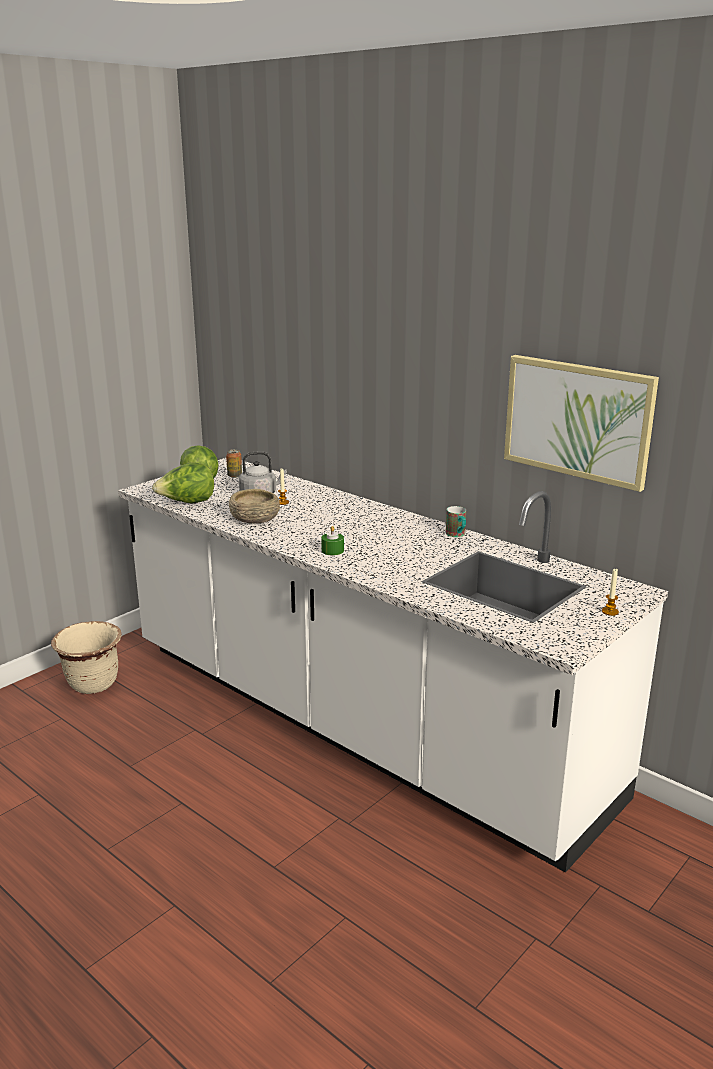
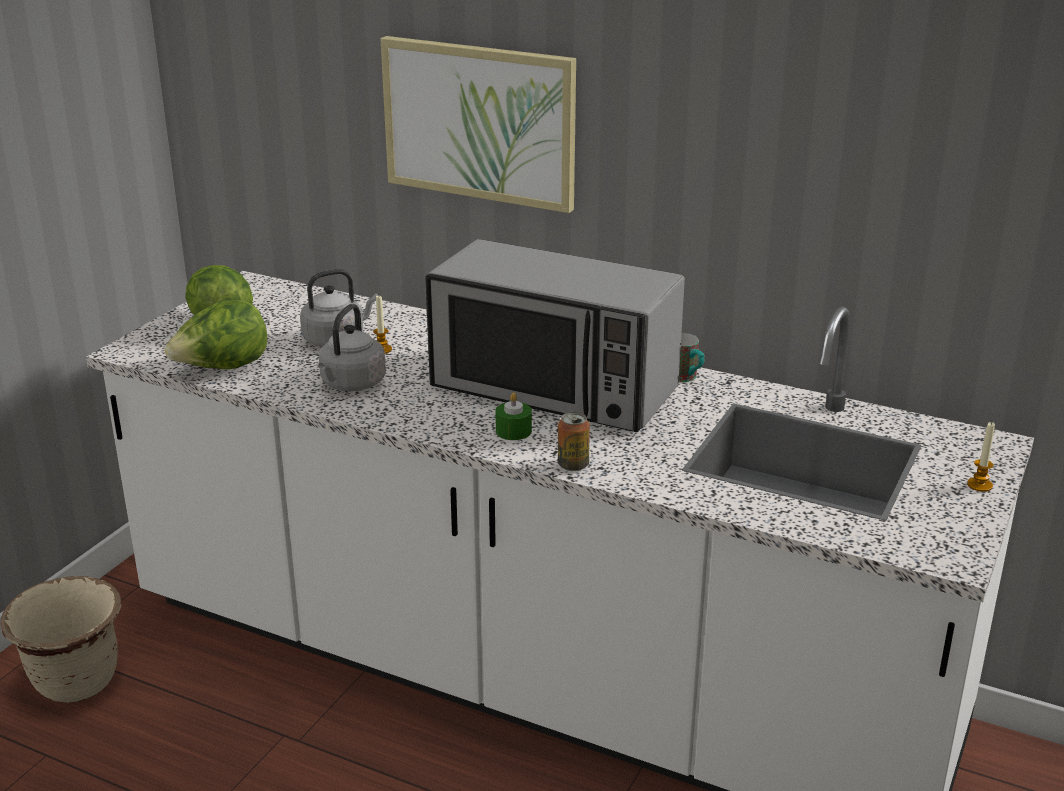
camera: 15 degrees left, 5 degrees up
(234, 476) = (273, 307): can -> can (573, 465)
(254, 518) = (351, 384): beige bowl -> grey kettle
(371, 532) = (553, 389): none -> microwave
(578, 420) = (885, 192): picture -> picture (480, 122)

